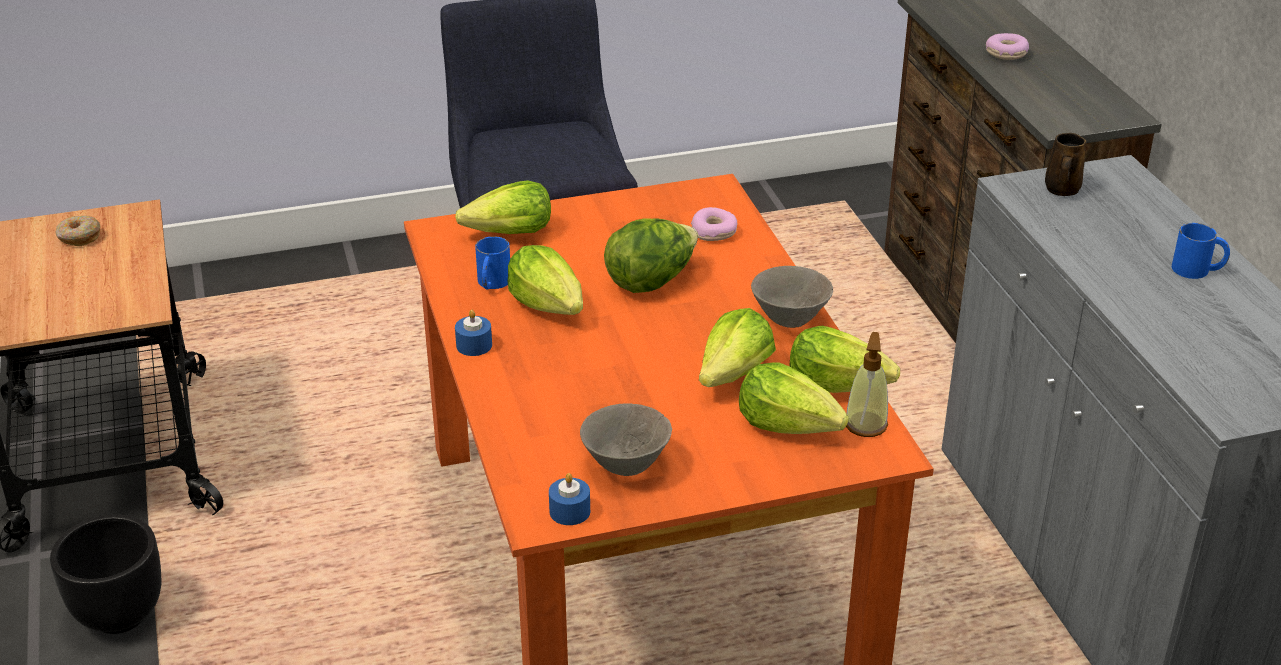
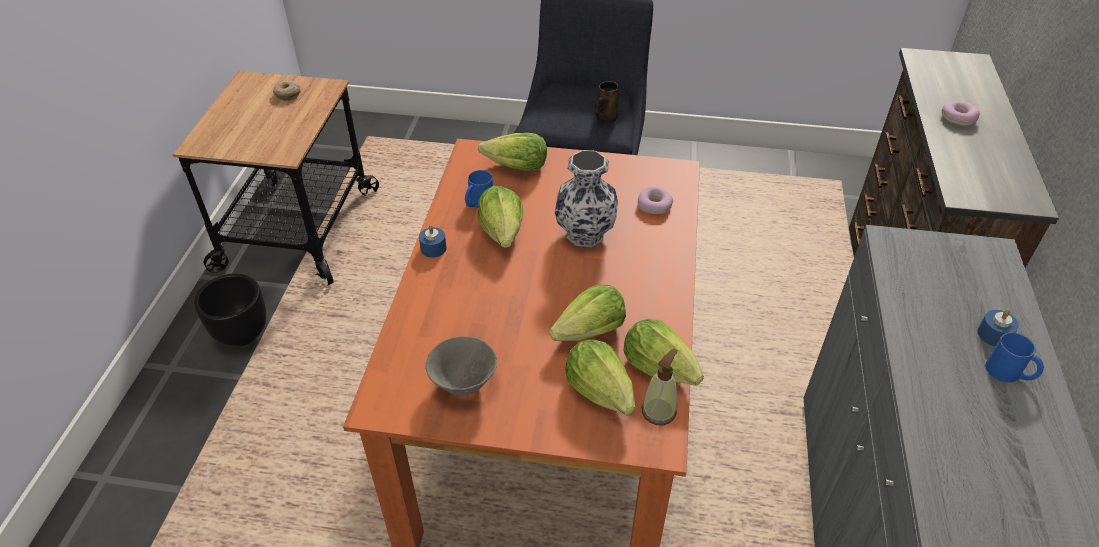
camera: 25 degrees right, 10 degrees up
(569, 511) = (401, 408): blue candle -> blue candle (993, 335)
(651, 281) = (584, 233): lettuce -> vase
(789, 320) = (660, 297): grey bowl -> none
(1061, 190) = (930, 256): brown mug -> brown mug (605, 118)

